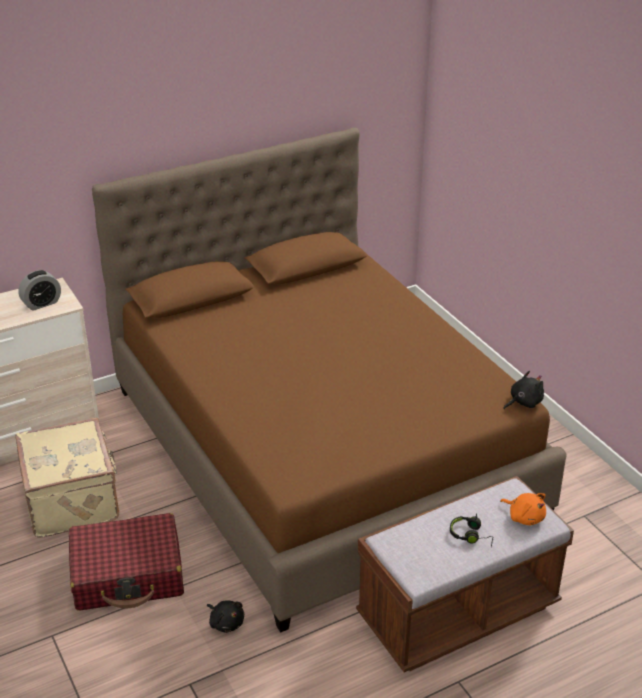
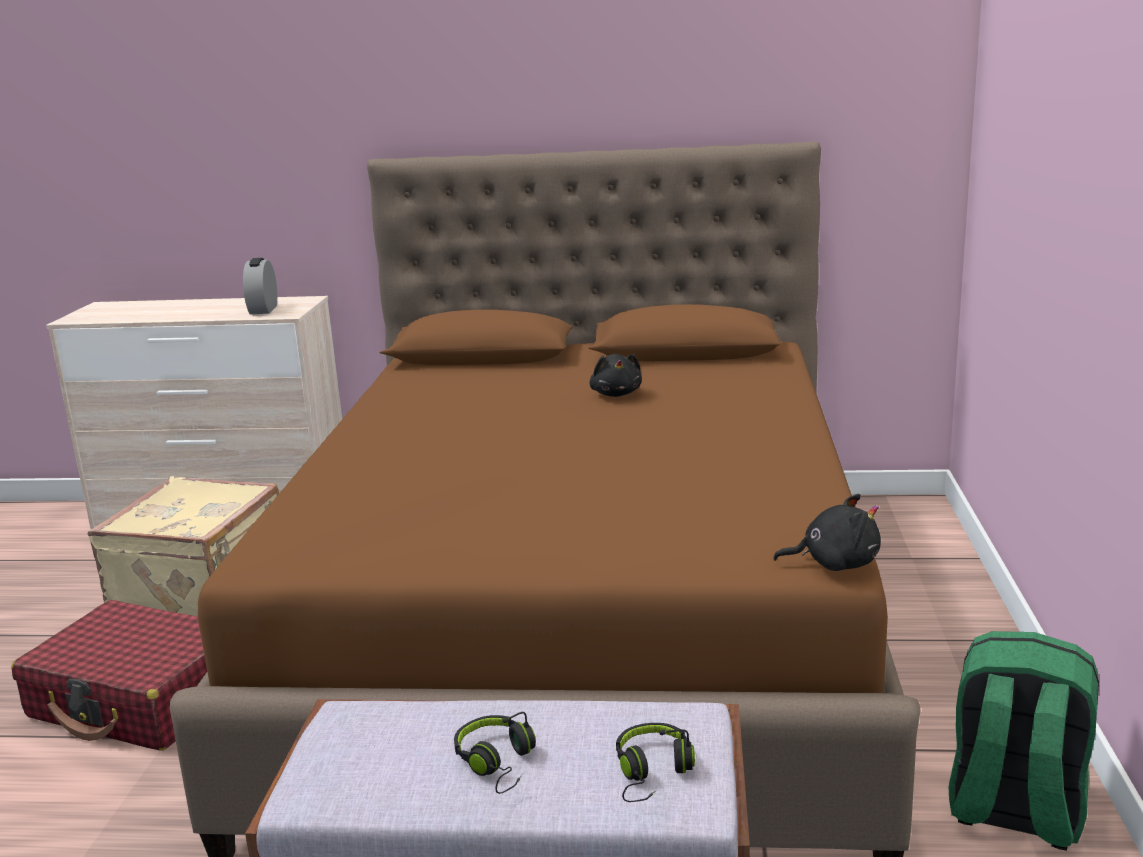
camera: 35 degrees right, 15 degrees down
(42, 303) = (263, 309): alarm clock -> alarm clock turned 90 degrees clockwise
(226, 622) = (163, 813): black plush toy -> black plush toy (616, 394)
(524, 517) = (653, 772): orange plush toy -> black headphones
(567, 471) = (1013, 811): none -> green backpack

